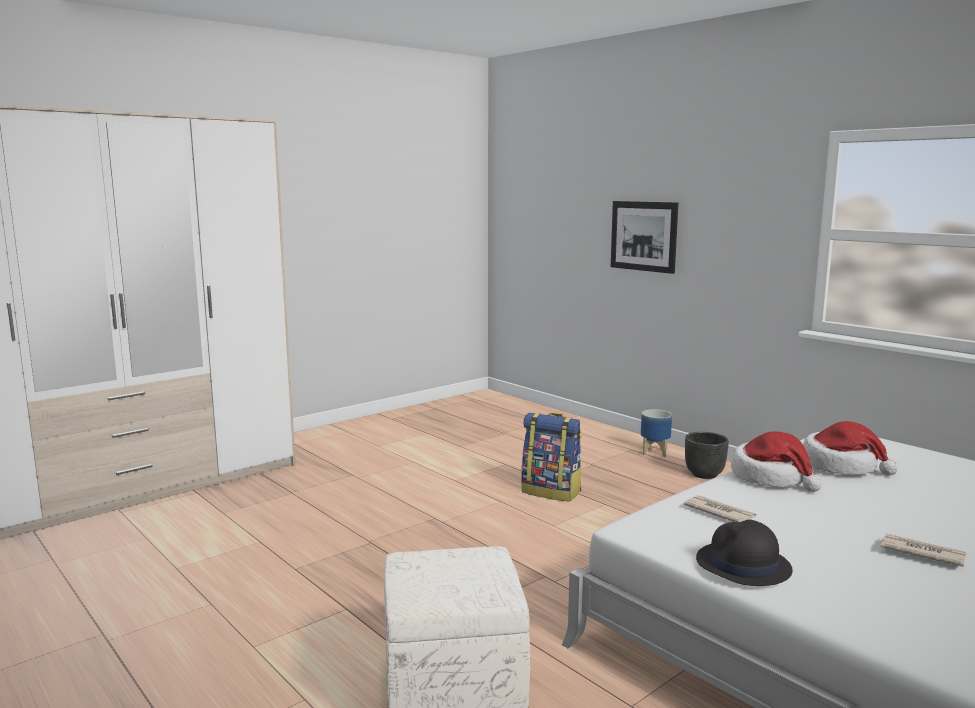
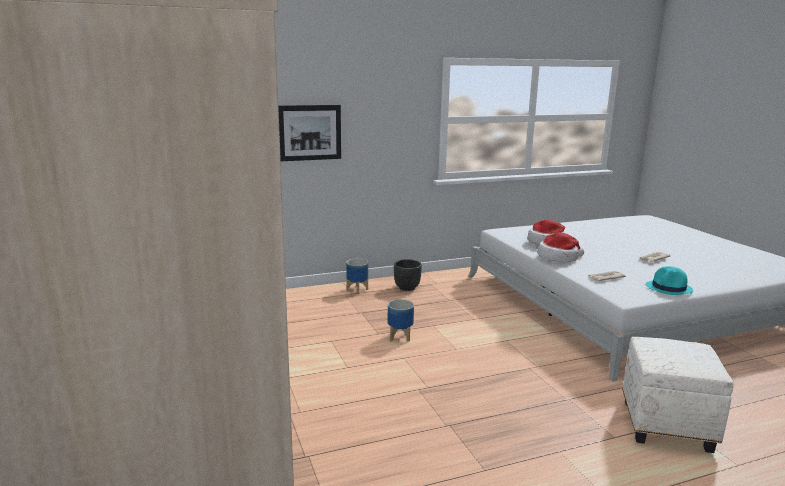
camera: 70 degrees left, 5 degrees up
(552, 492) = (400, 336): backpack -> planter
(743, 566) = (669, 288): black hat -> turquoise hat

